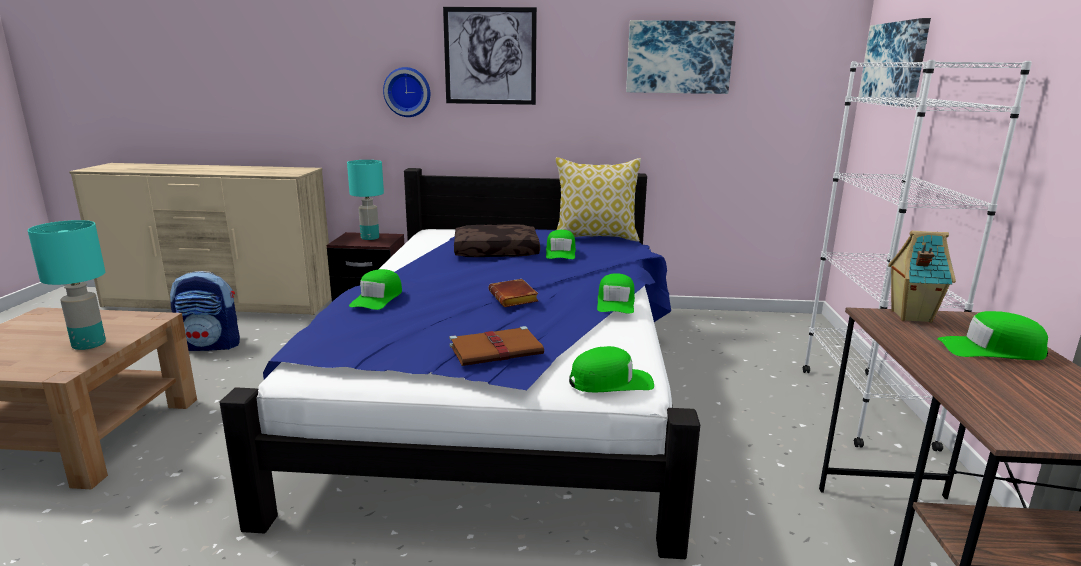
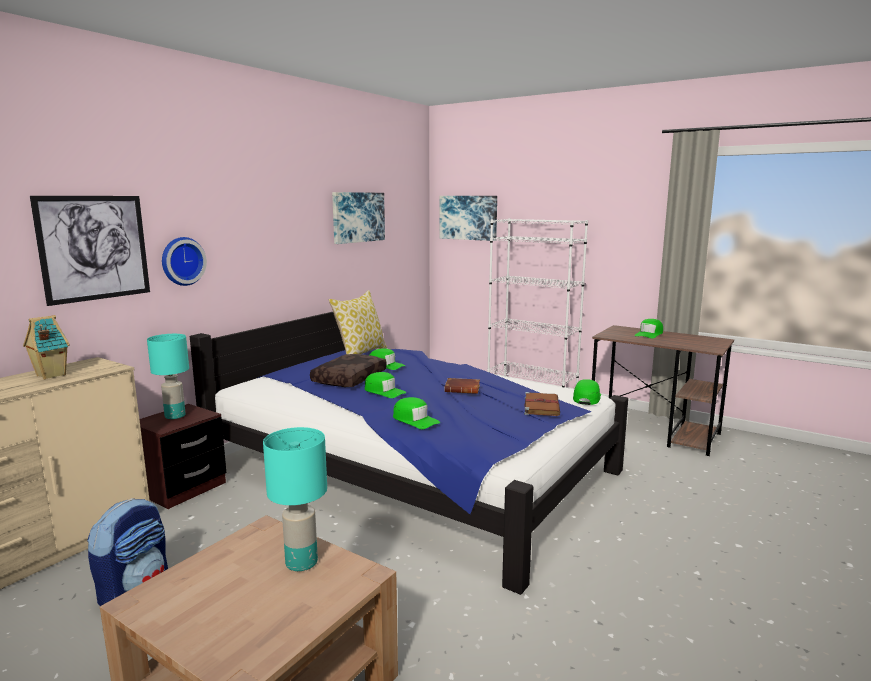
camera: 60 degrees left, 5 degrees down
(490, 56) = (247, 222): picture -> picture (94, 248)
(616, 302) = (491, 374): green cap -> green cap (384, 391)
(909, 316) = (609, 333): toy house -> toy house (50, 375)

